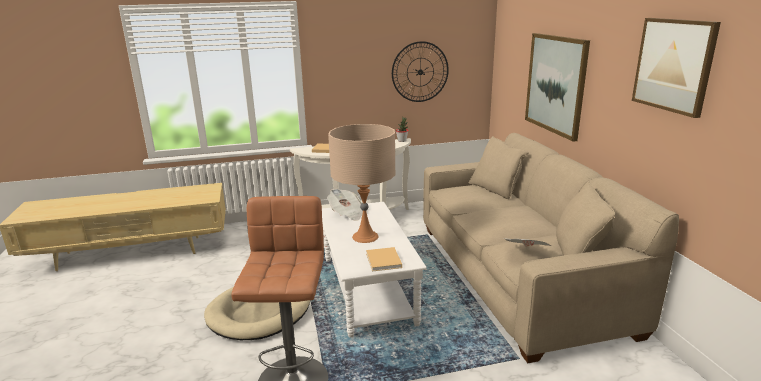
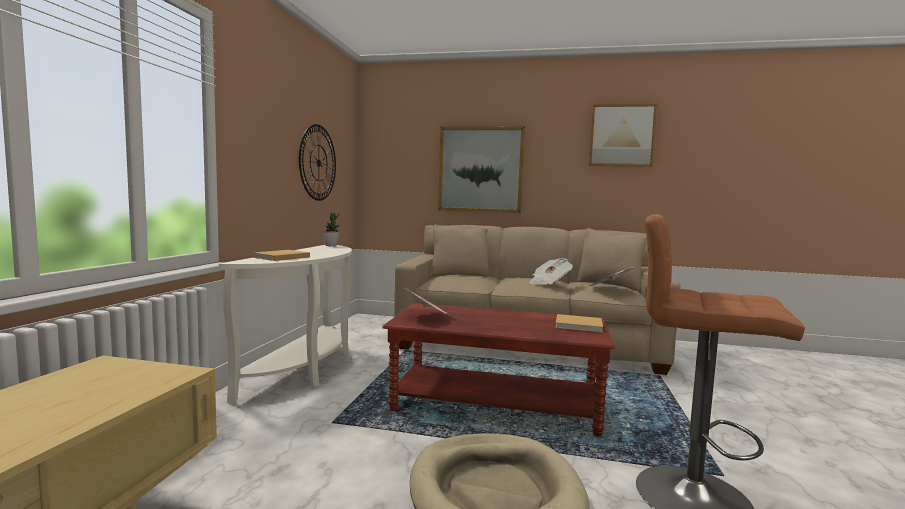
camera: 65 degrees left, 15 degrees down
(365, 236) = (507, 321): beige table lamp -> none
(367, 289) = (496, 403): white coffee table -> brown coffee table
(507, 225) = (549, 283): none -> newspaper

